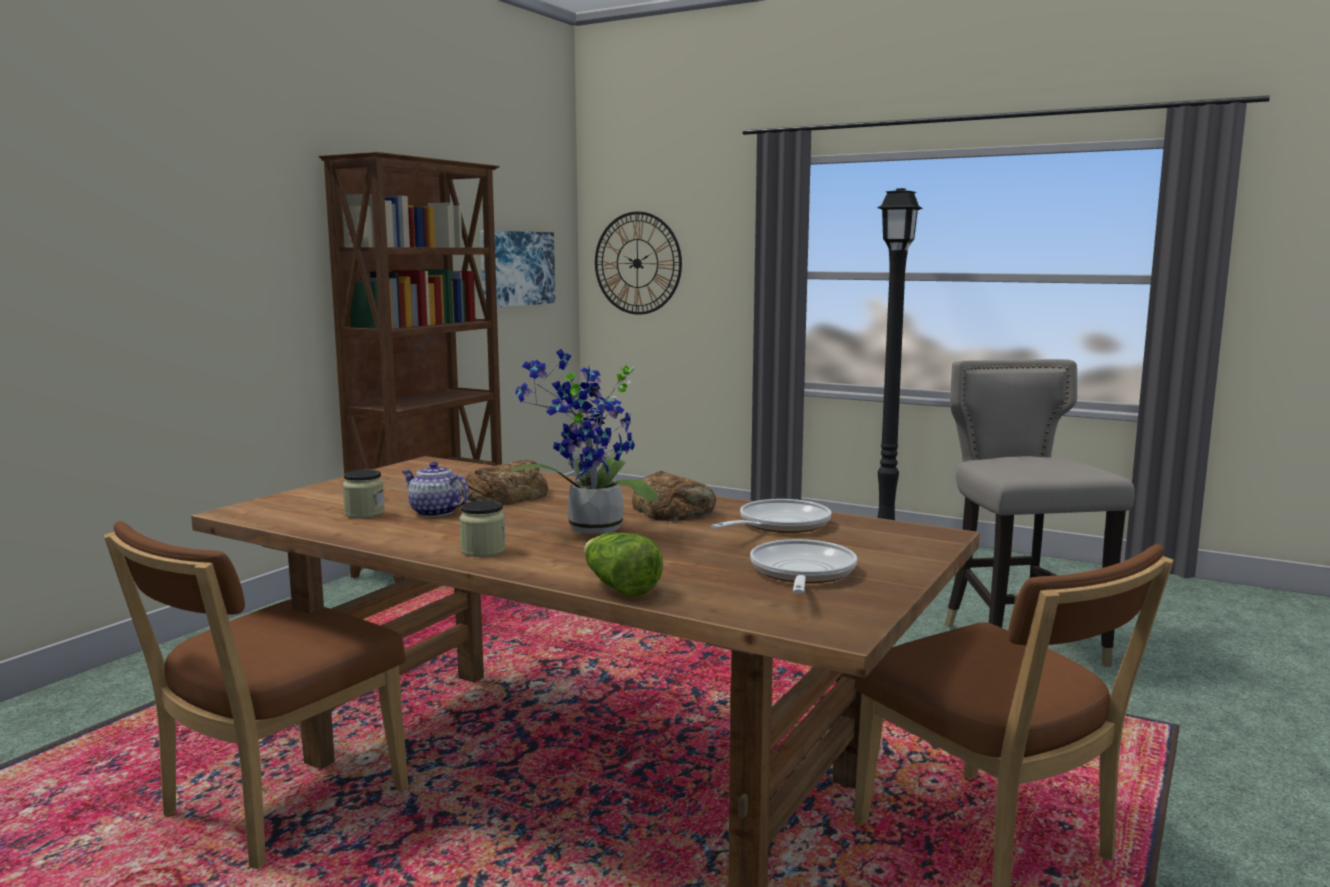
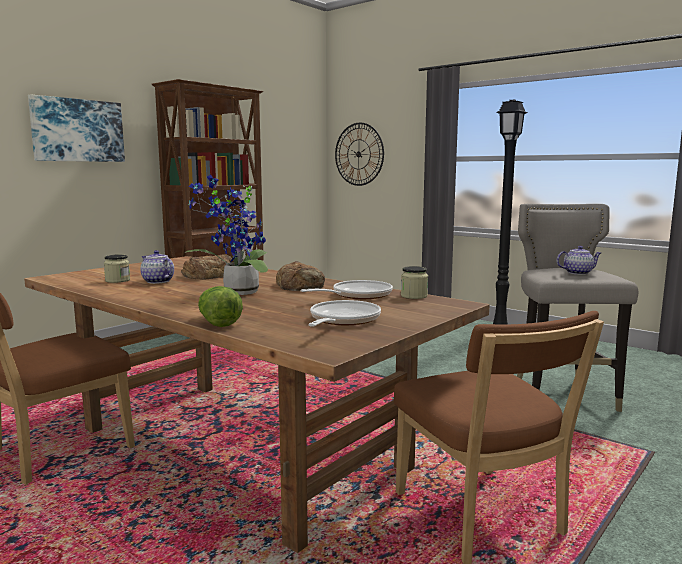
camera: 10 degrees right, 0 degrees up
(483, 550) = (161, 300): jar -> jar (414, 296)
(516, 268) = (283, 156): picture -> picture (77, 130)
(1045, 466) = (578, 273): none -> teapot

